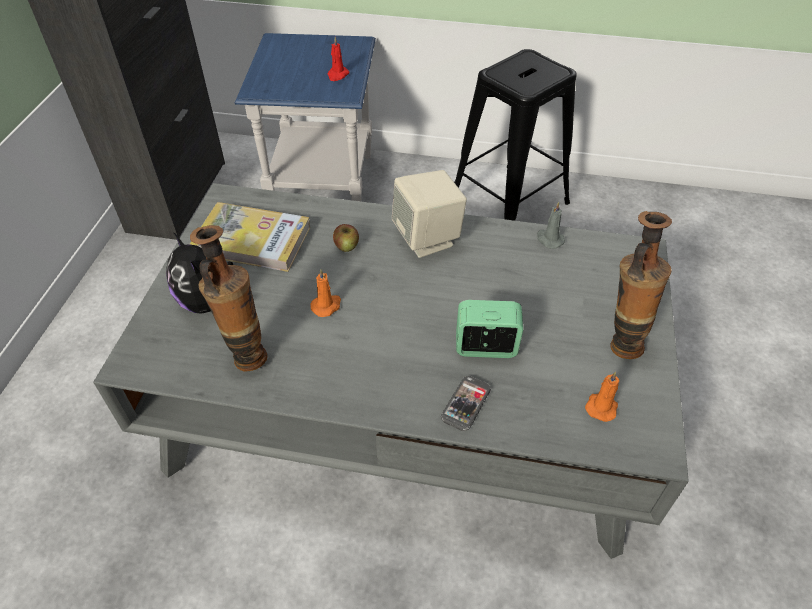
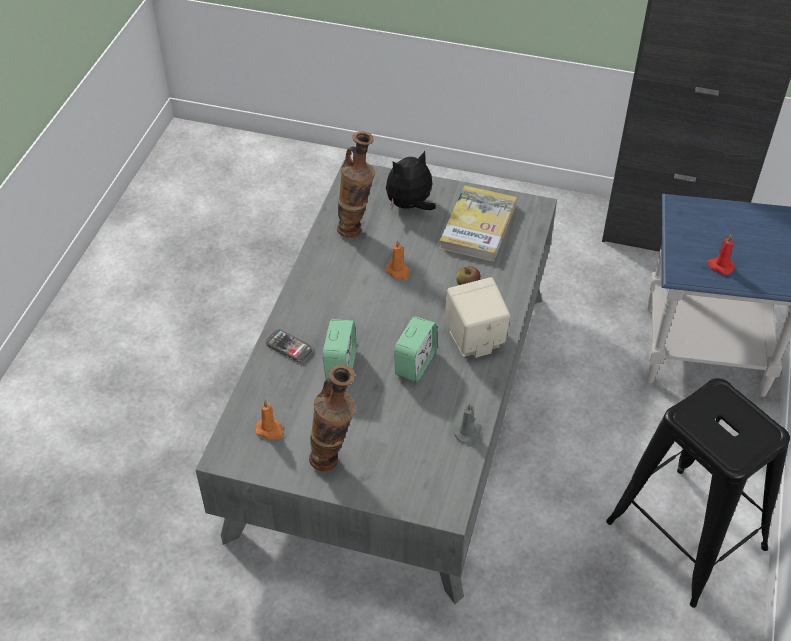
camera: 95 degrees right, 0 degrees up
(469, 282) = (415, 364): none -> alarm clock

